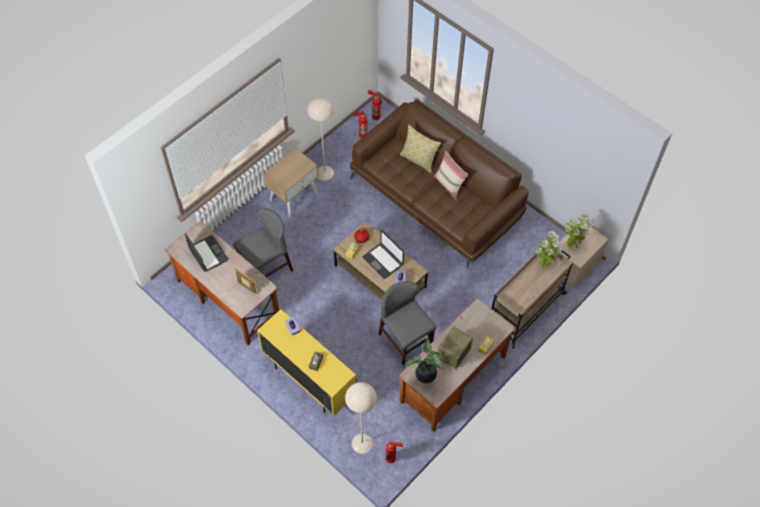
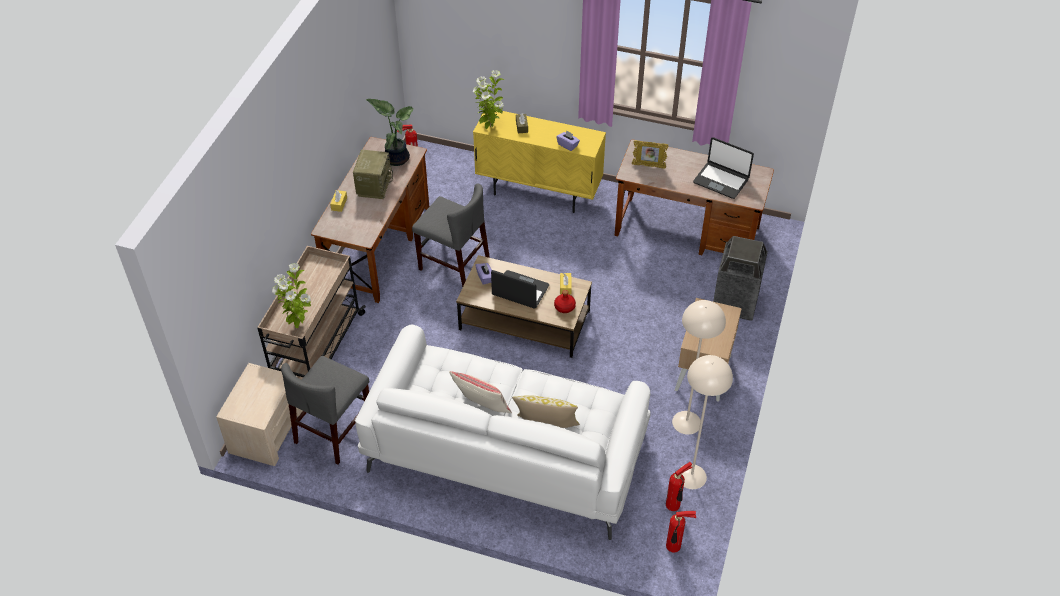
camera: 155 degrees right, 10 degrees down
(239, 233) = (735, 302): none -> trash can
(266, 268) = (669, 277): grey chair -> grey chair (334, 431)
(362, 443) = (449, 163): beige floor lamp -> beige floor lamp (691, 476)
(436, 198) = (505, 450): brown sofa -> white sofa
(572, 245) = (268, 388): potted plant -> potted plant (489, 127)

